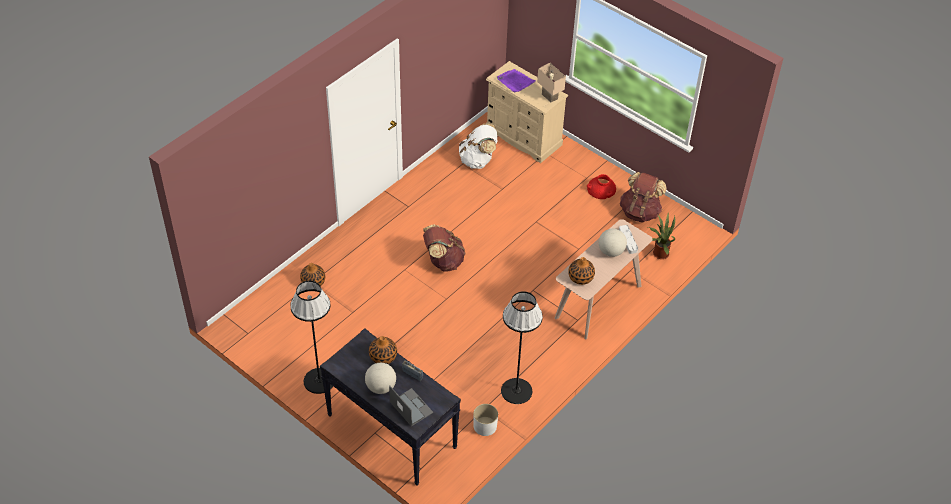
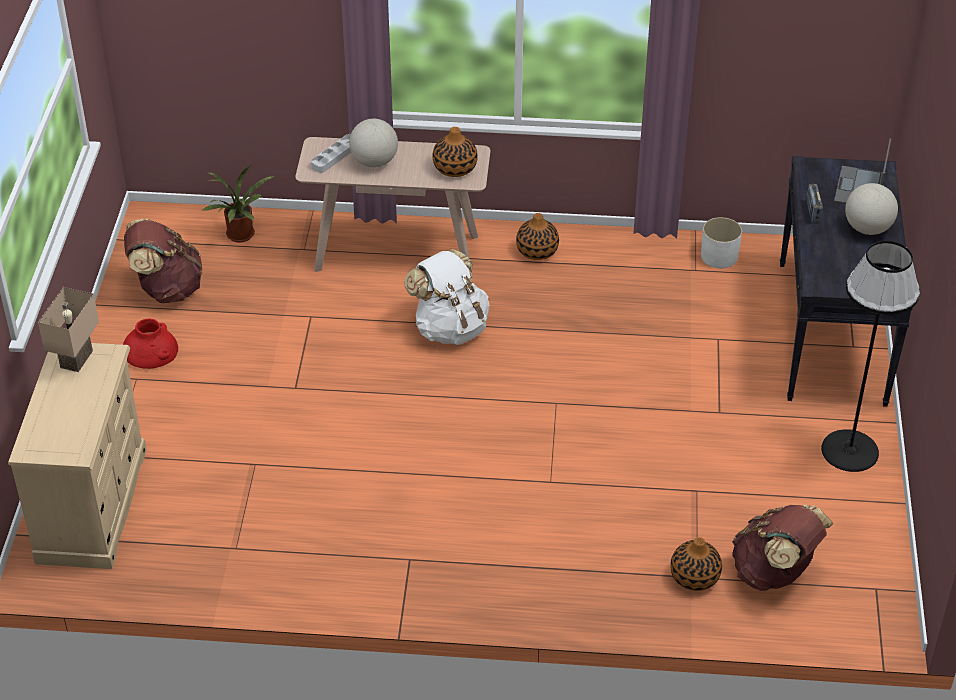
camera: 125 degrees left, 5 degrees down
(383, 357) = (822, 252): vase -> vase (537, 251)
(443, 261) = (487, 447): brown backpack -> brown backpack (774, 572)
(478, 160) = (208, 532): white backpack -> white backpack (450, 328)
(515, 82) = (69, 421): purple tray -> none
(516, 390) = (633, 256): black floor lamp -> none

